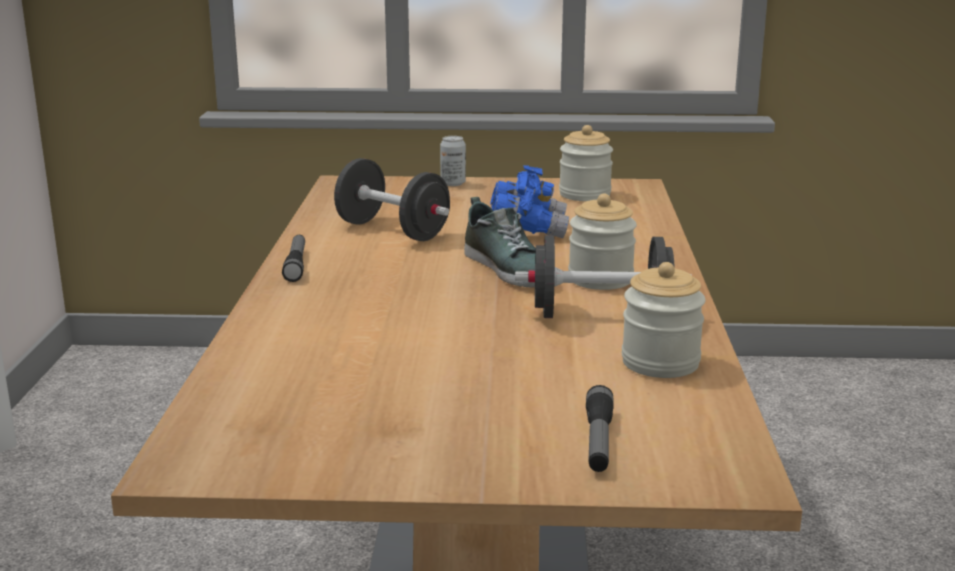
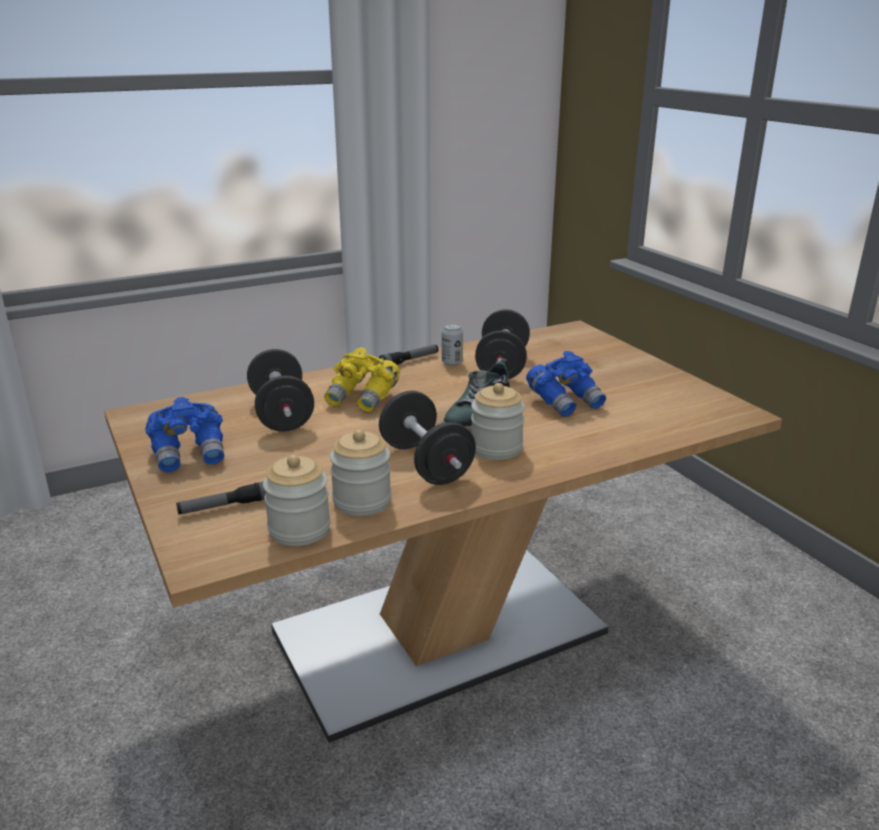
camera: 60 degrees right, 5 degrees up
(351, 362) = (281, 414): none -> black dumbbell
(375, 309) = (363, 398): none -> yellow binoculars
(402, 442) = (190, 454): none -> blue binoculars
(453, 183) = (628, 356): can -> can (452, 362)
(584, 195) = (680, 401): jar -> jar (299, 529)

